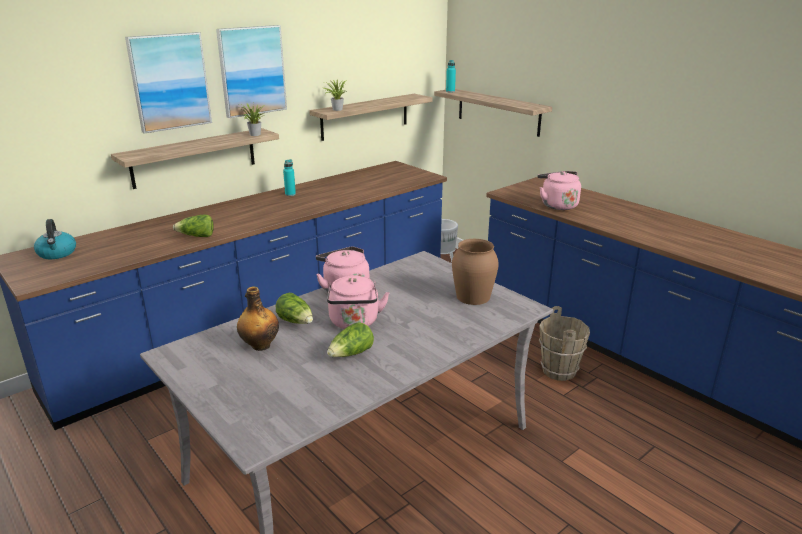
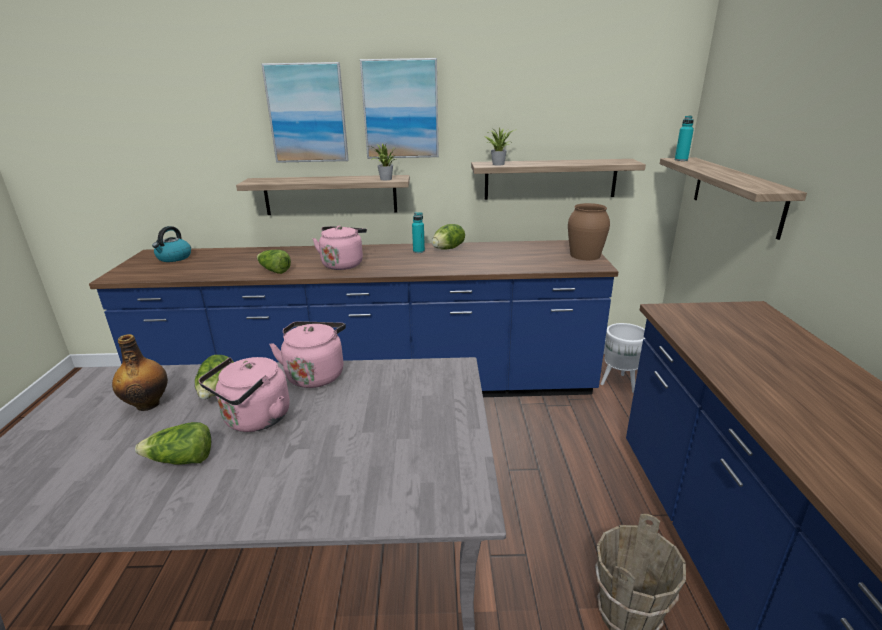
camera: 40 degrees right, 0 degrees up
(310, 187) = (448, 248): none -> lettuce
(472, 296) = (426, 449): brown vase -> brown vase (585, 255)
(557, 205) = (726, 354): pink kettle -> pink kettle (343, 264)

